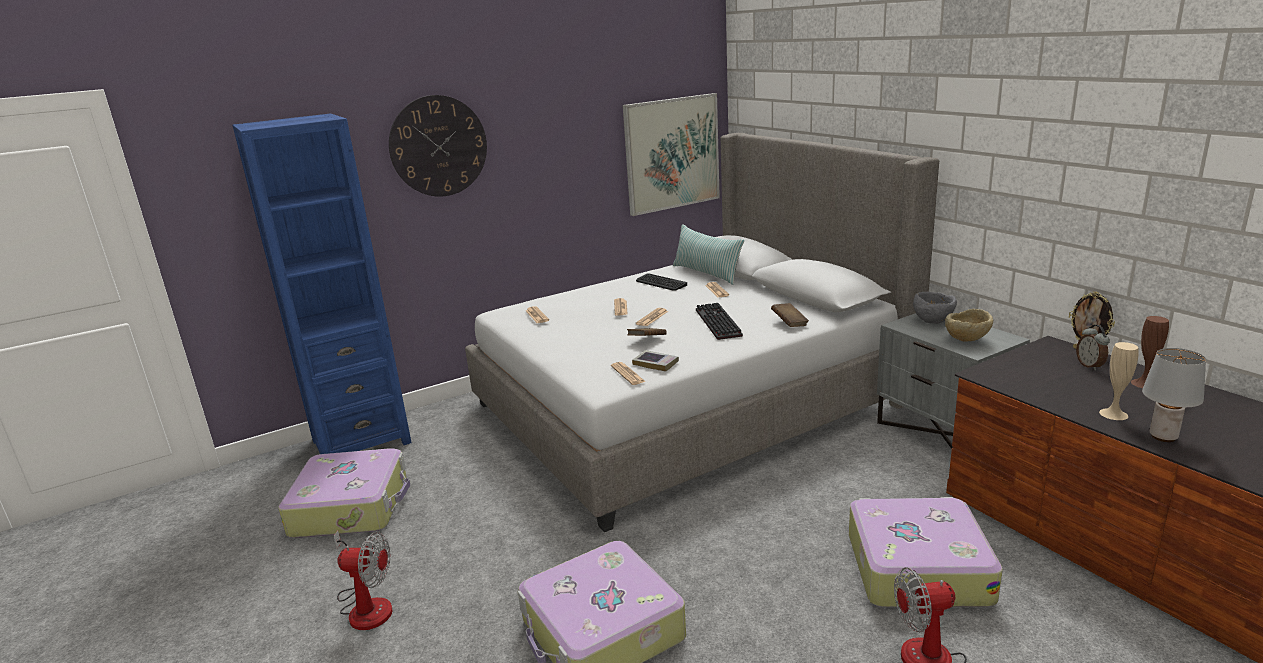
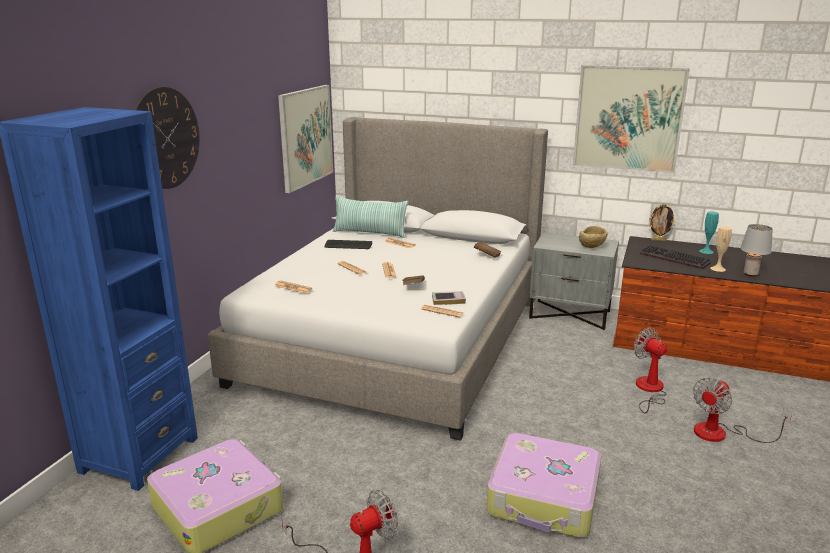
camera: 40 degrees left, 0 degrees up
(716, 322) = (439, 265): keyboard -> keyboard (672, 259)
(916, 567) = (649, 390): suitcase -> fan
(933, 321) = (557, 239): grey bowl -> none
(1052, 147) = (628, 118): none -> picture
(1090, 366) = (673, 247): alarm clock -> none
(1144, 383) = (706, 251): brown vase -> turquoise vase

